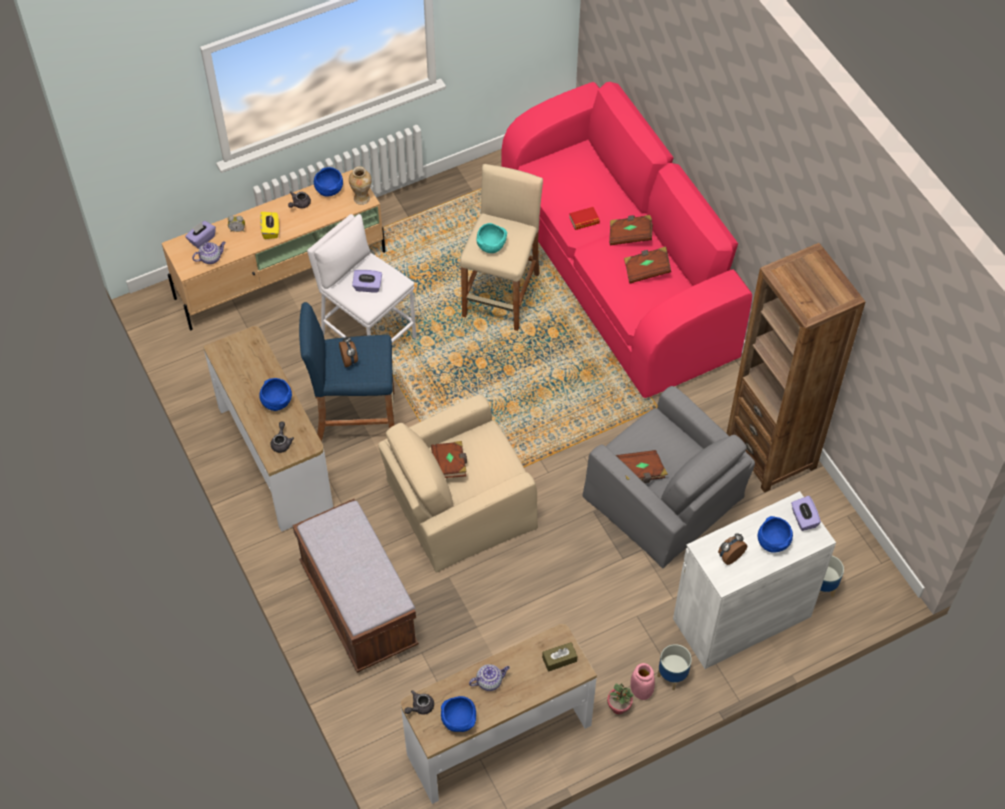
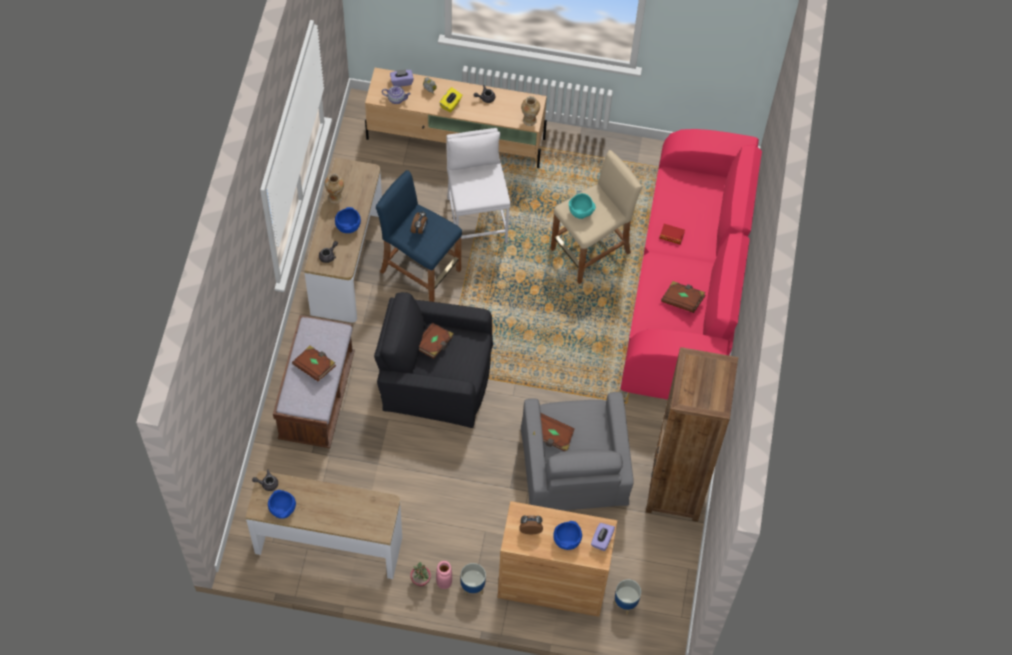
camera: 35 degrees right, 5 degrees up
(238, 383) = (335, 197): none -> vase
(329, 190) = (513, 100): blue bowl -> none
(367, 287) = (475, 186): purple tissue box -> none
(458, 505) = (435, 376): beige armchair -> black armchair
(489, 681) = (322, 498): teapot -> none
(559, 659) = (376, 516): brown tissue box -> none
(630, 235) = (694, 267): brown book -> brown book (315, 366)
(742, 617) = (552, 583): white cabinet -> brown cabinet

